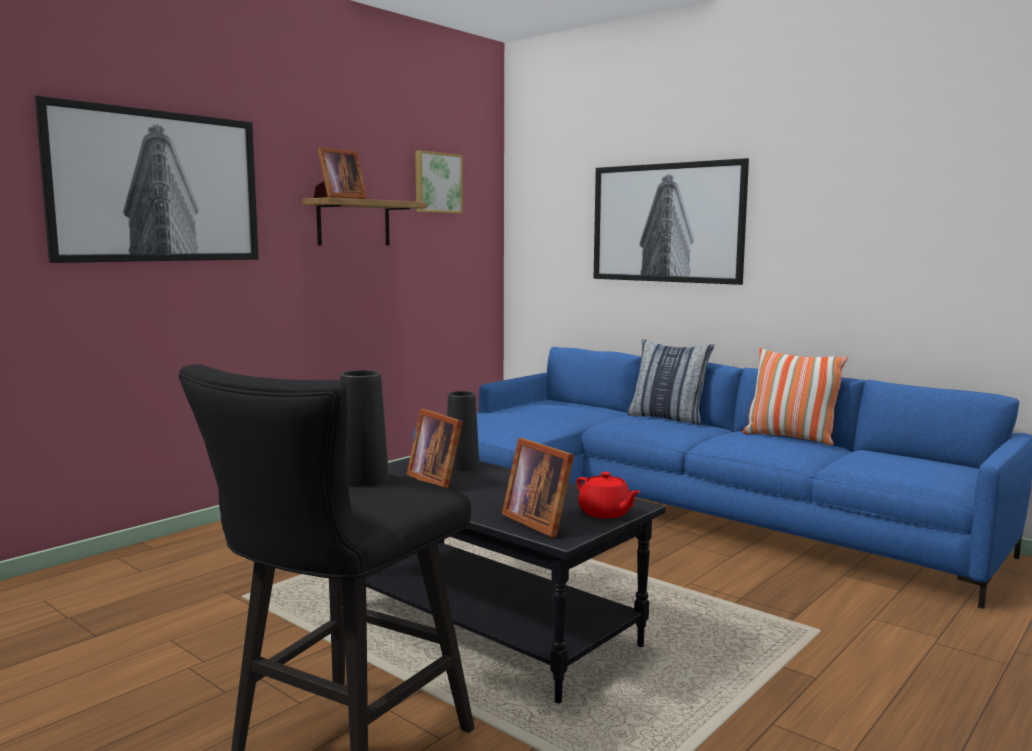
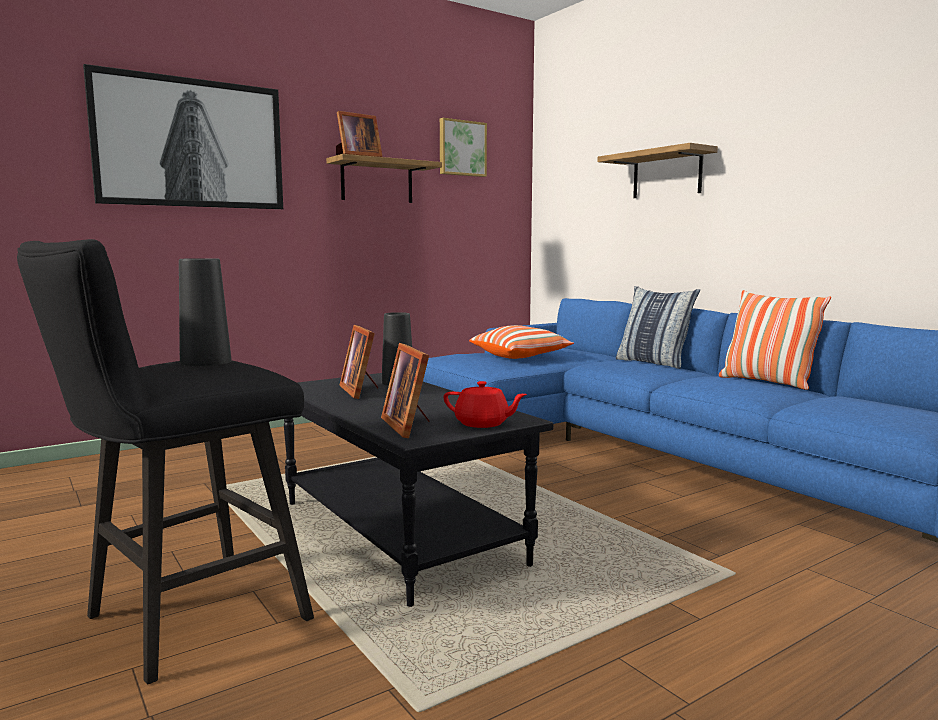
camera: 15 degrees right, 0 degrees up
(530, 416) = (520, 356): none -> pillow
(605, 513) = (483, 424): red teapot -> red teapot turned 45 degrees counterclockwise
(666, 223) = (667, 174): picture -> shelf

